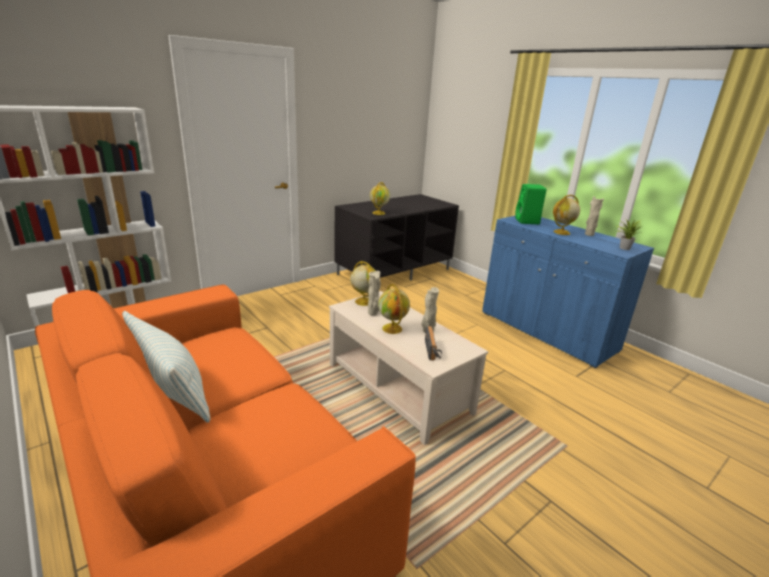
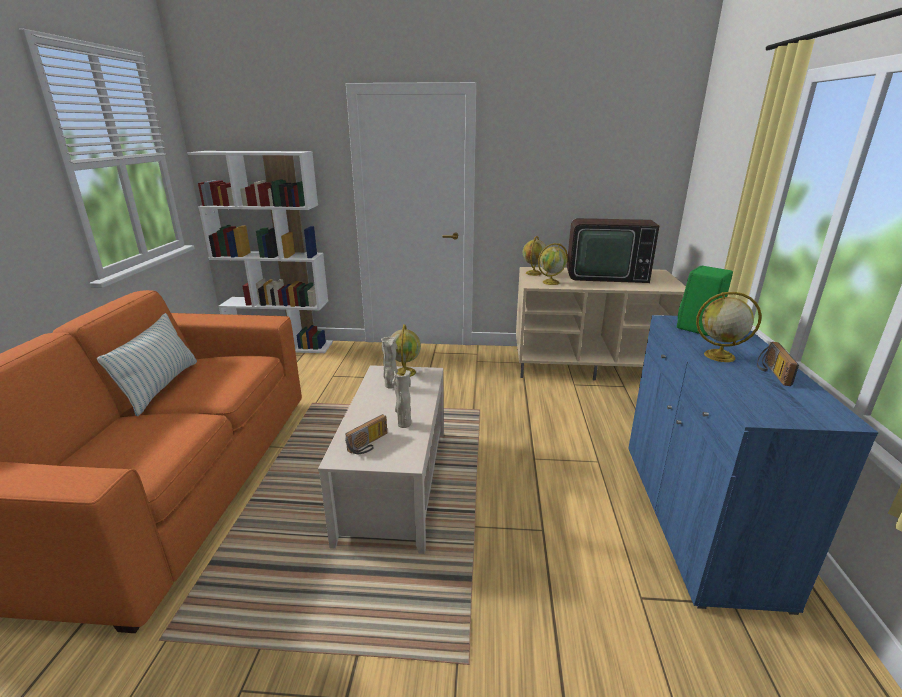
camera: 45 degrees right, 0 degrees up
(392, 329) = (377, 407): globe -> globe (533, 273)
(394, 271) = (589, 364): black tv stand -> beige tv stand
(398, 203) = (604, 275): none -> television
(589, 234) = (771, 372): beige vase -> radio
(623, 248) = (788, 410): potted plant -> none

